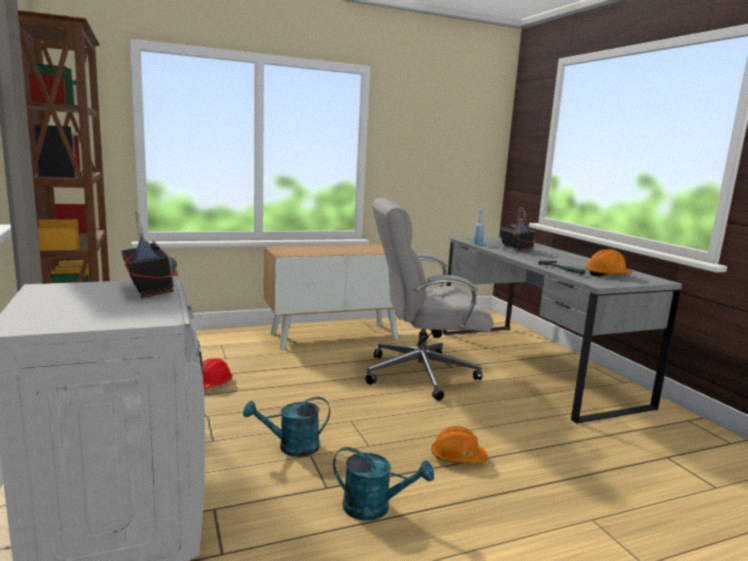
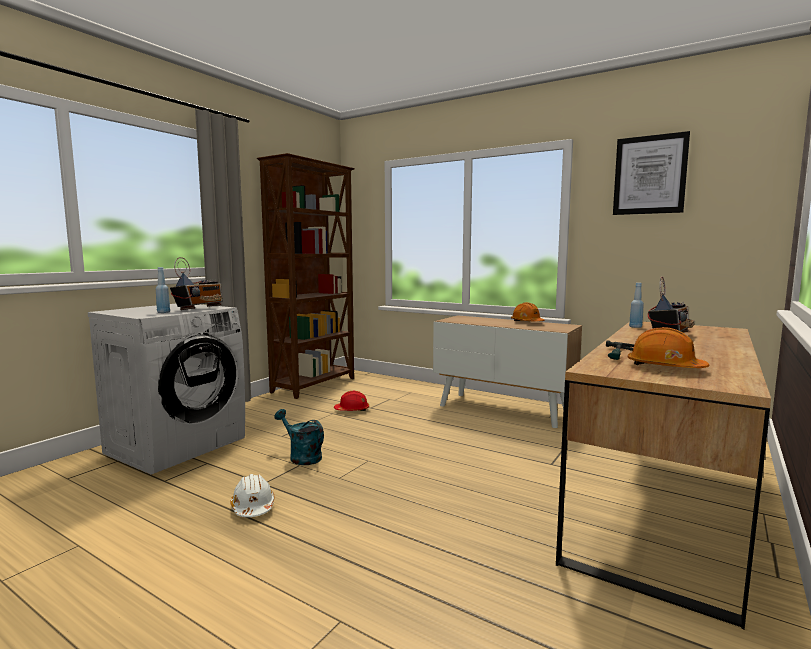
camera: 55 degrees right, 5 degrees down
(141, 307) = (163, 312): none -> blue bottle
(375, 508) = (253, 507): turquoise watering can -> white hard hat
(420, 374) = (503, 457): grey office chair -> none
(429, 112) = (649, 175): none -> picture
(457, 457) = (370, 516): orange hard hat -> orange hard hat (527, 322)
(533, 366) = (662, 501): grey desk -> brown desk

